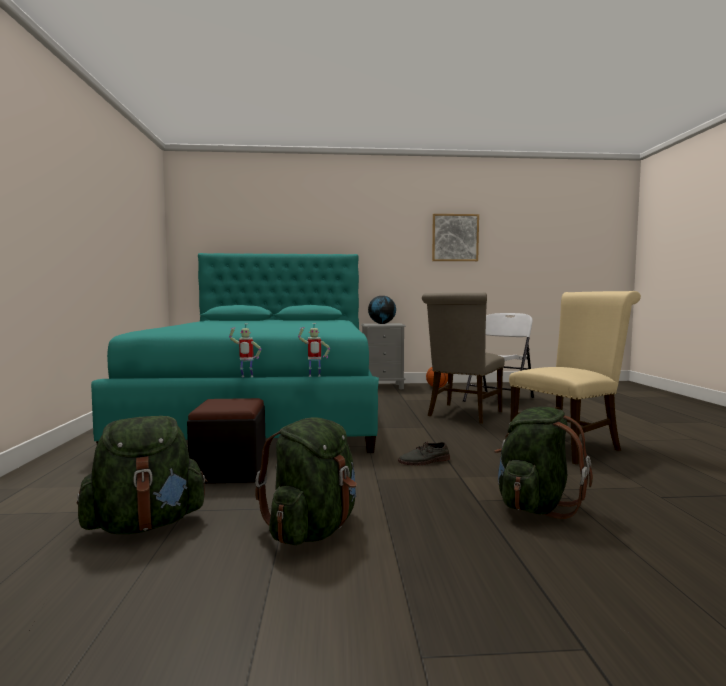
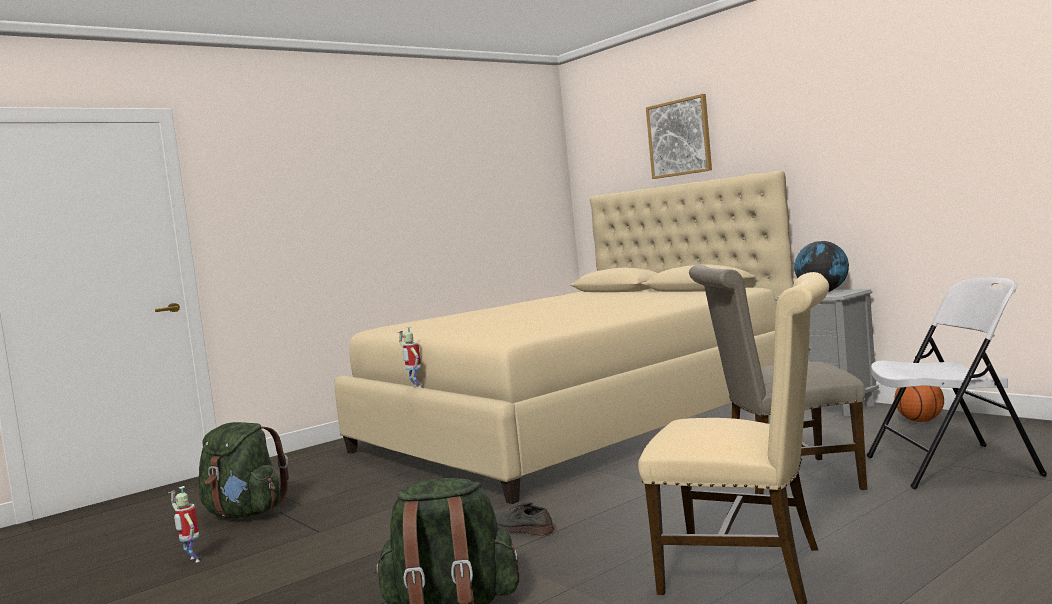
camera: 55 degrees right, 0 degrees up
(230, 471) = (374, 488): black ottoman -> none
(267, 410) = (579, 424): turquoise bed -> beige bed
(313, 529) = (286, 554): green backpack -> none
(314, 376) = (458, 394): toy robot -> toy robot (192, 561)
(455, 237) = (974, 106): picture -> picture (679, 138)

